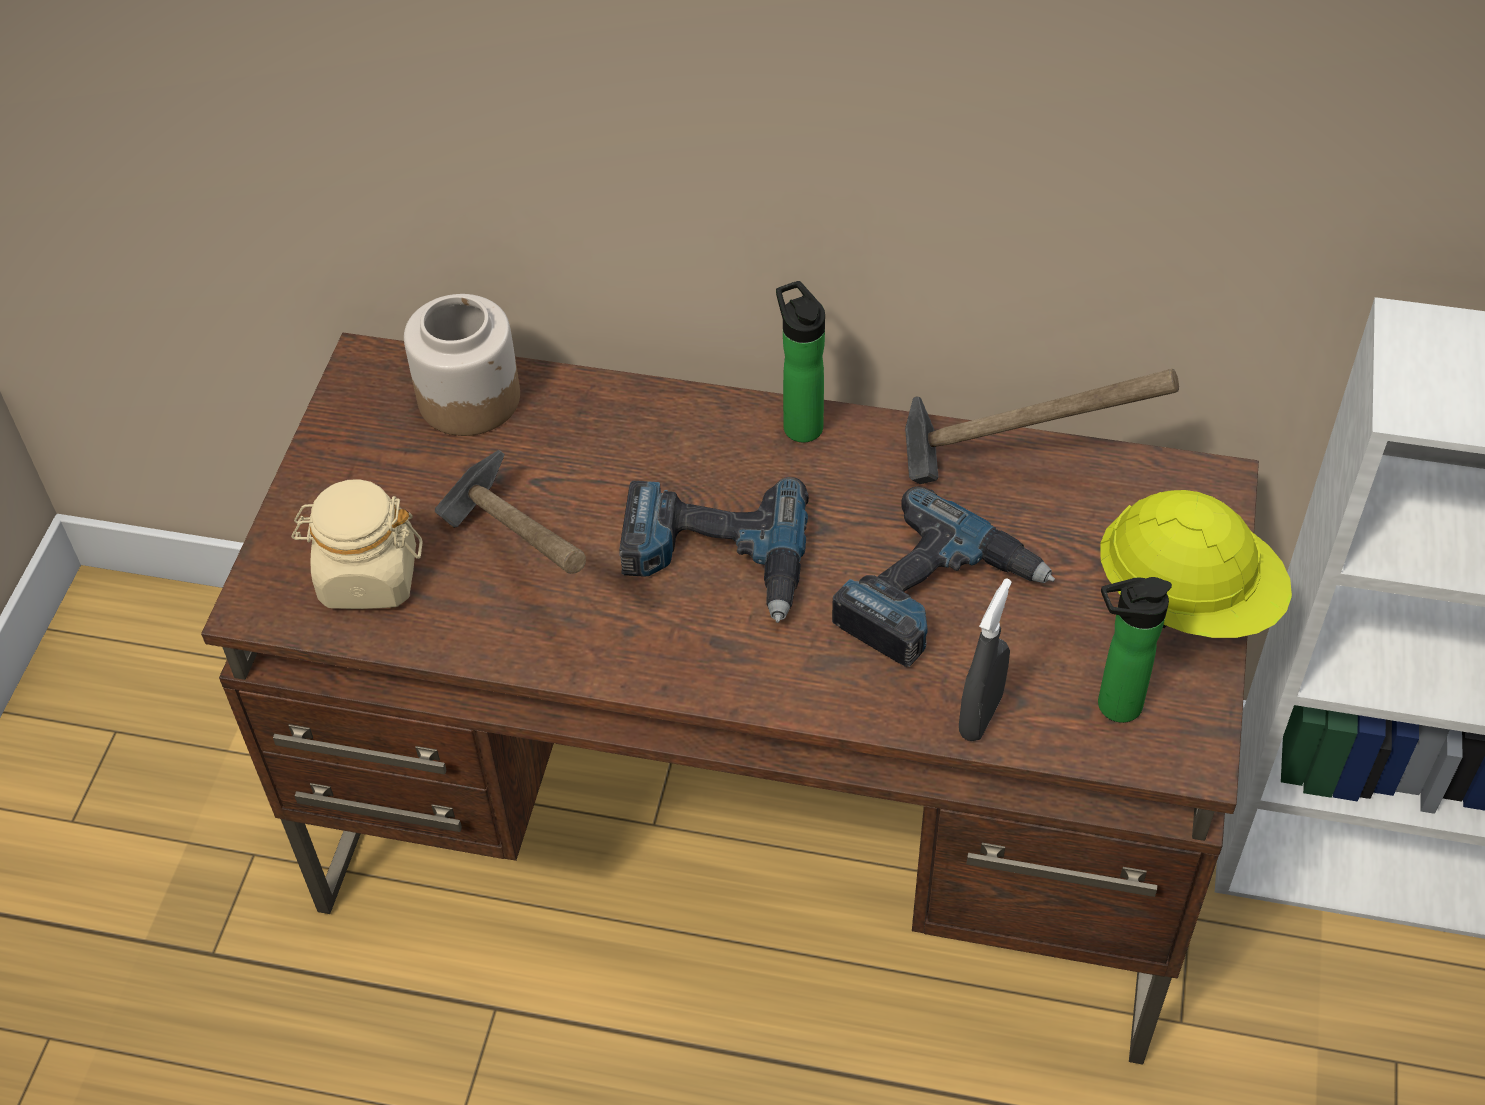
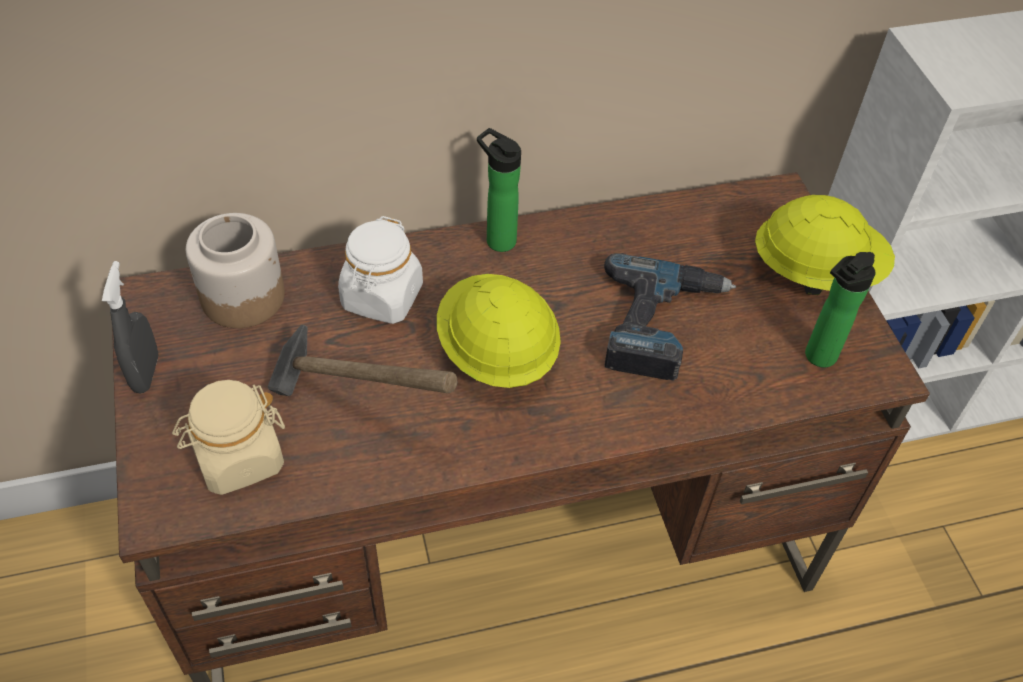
camera: 30 degrees left, 0 degrees up
(622, 450) = (382, 297): none -> white jar
(714, 560) = (496, 352): power drill -> yellow hard hat
(980, 715) = (741, 395): grey spray bottle -> grey spray bottle (146, 373)
(1015, 470) = (657, 225): hammer -> none

